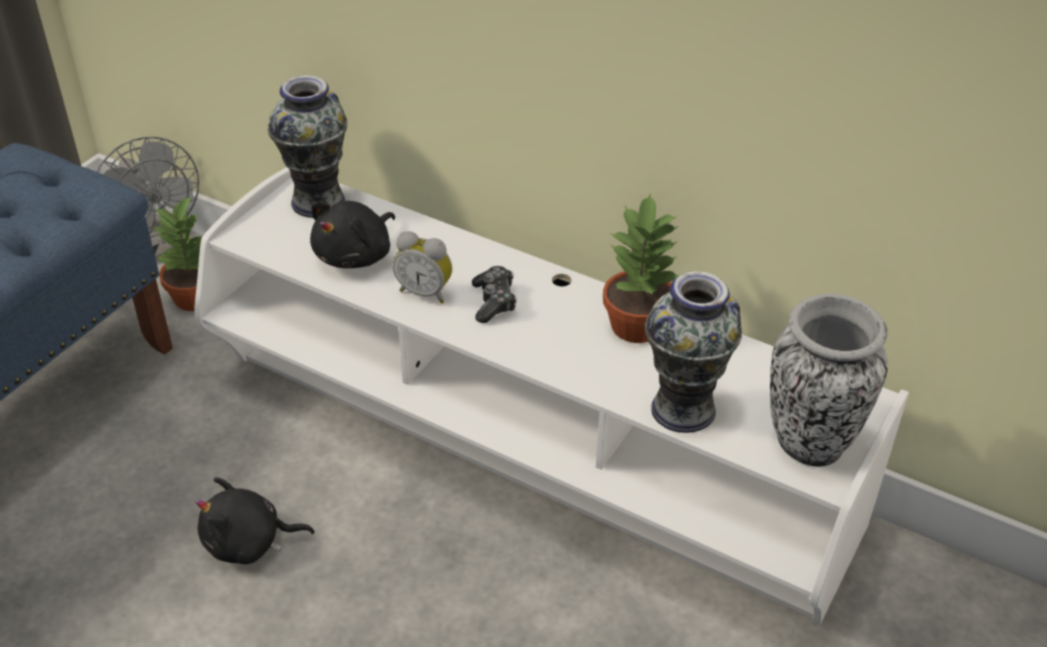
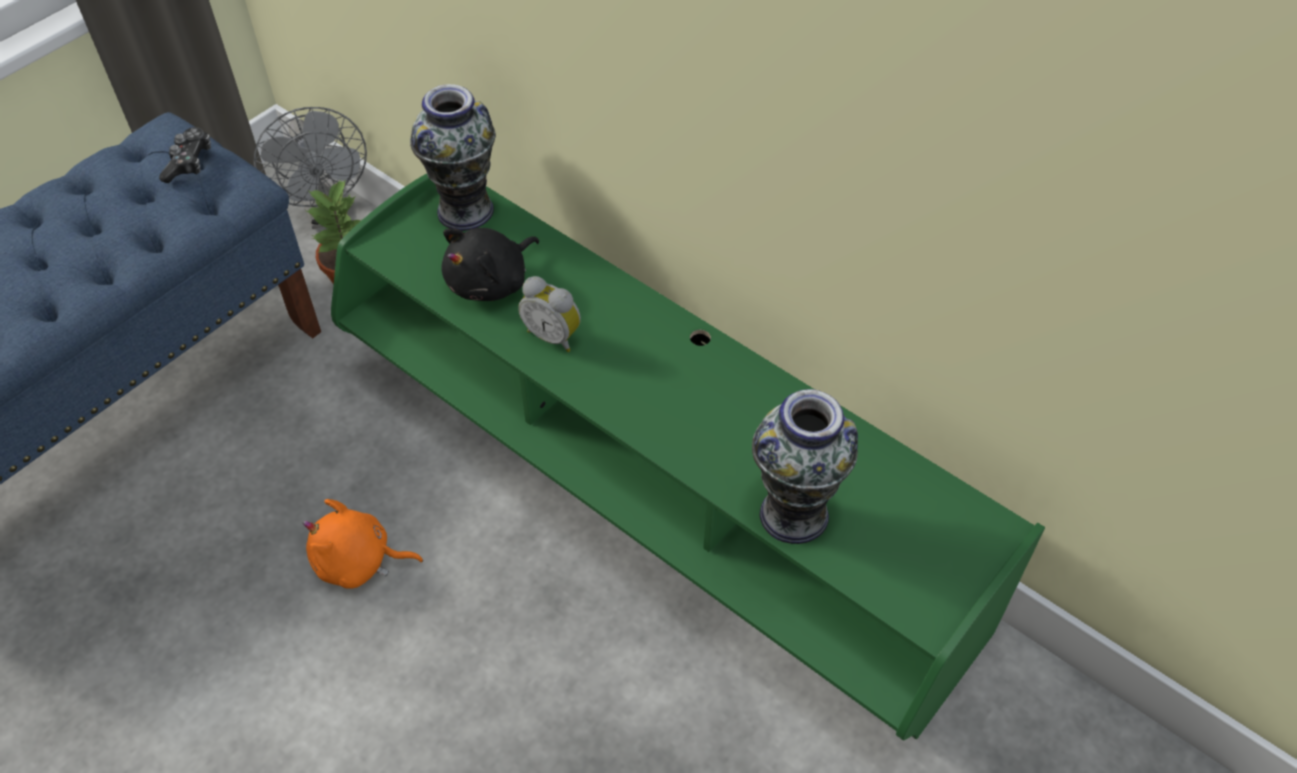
camera: 10 degrees right, 10 degrees up
(249, 543) = (359, 562): black plush toy -> orange plush toy
(494, 301) = (623, 356): game controller -> game controller (189, 162)
(523, 453) = (650, 498): white tv stand -> green tv stand
(638, 325) = (769, 404): potted plant -> none
(810, 443) = (921, 575): vase -> none

